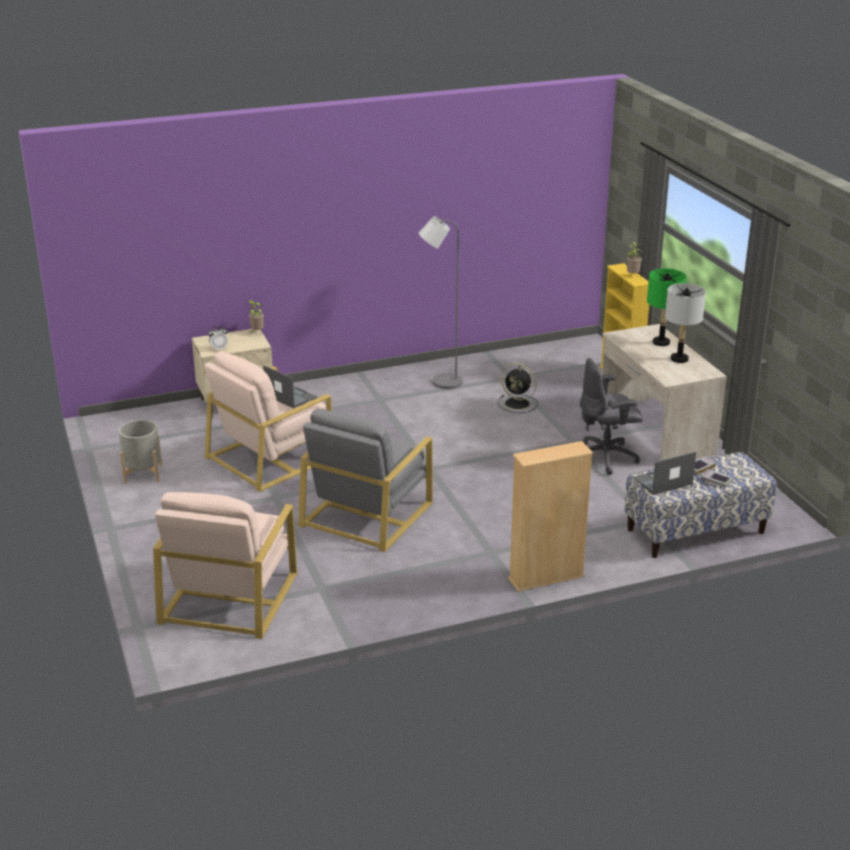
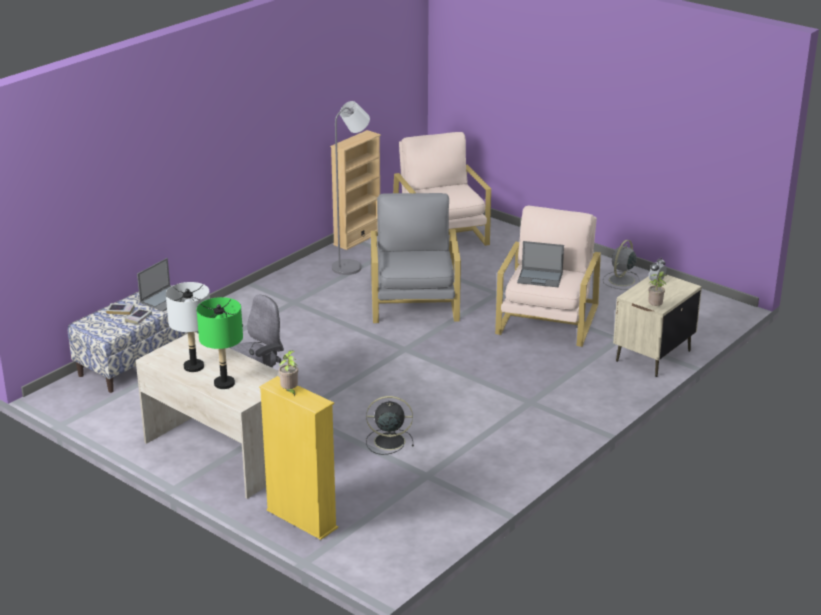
camera: 150 degrees right, 0 degrees up
(143, 473) = (621, 281): grey planter -> grey fan
(441, 382) = (495, 443): grey floor lamp -> grey floor lamp (351, 266)
(546, 578) = (240, 297): beige bookcase -> beige bookcase (357, 238)

